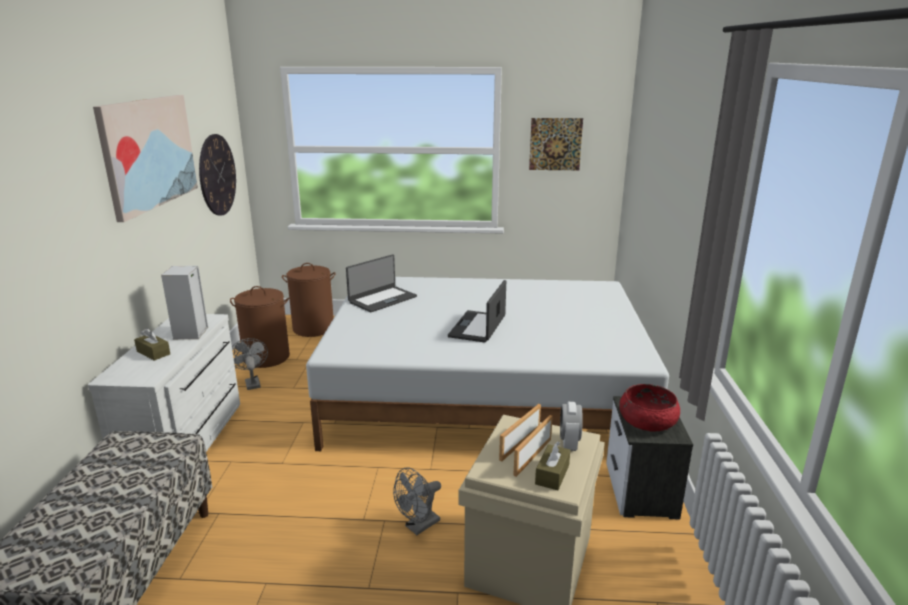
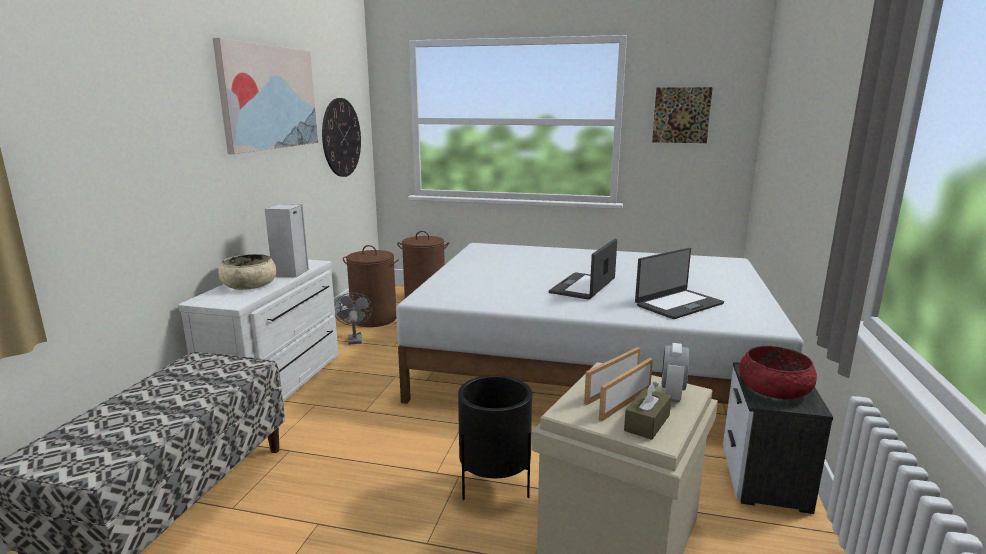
camera: 10 degrees right, 5 degrees down
(153, 353) = (249, 285): brown tissue box -> beige bowl
(382, 299) = (488, 260): laptop -> laptop (678, 304)
(418, 527) = (495, 486): grey fan -> black planter

